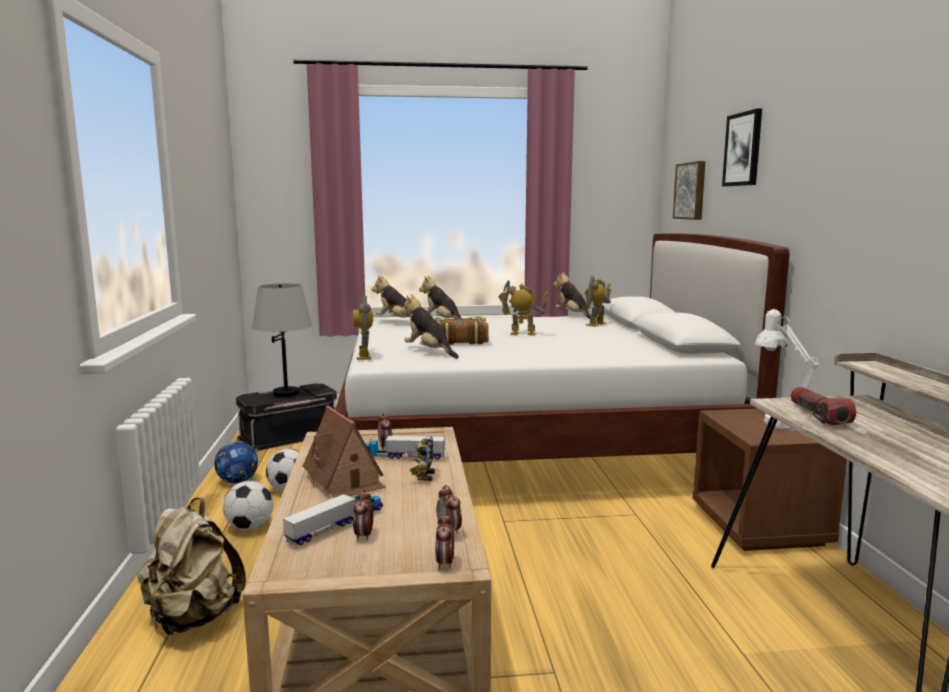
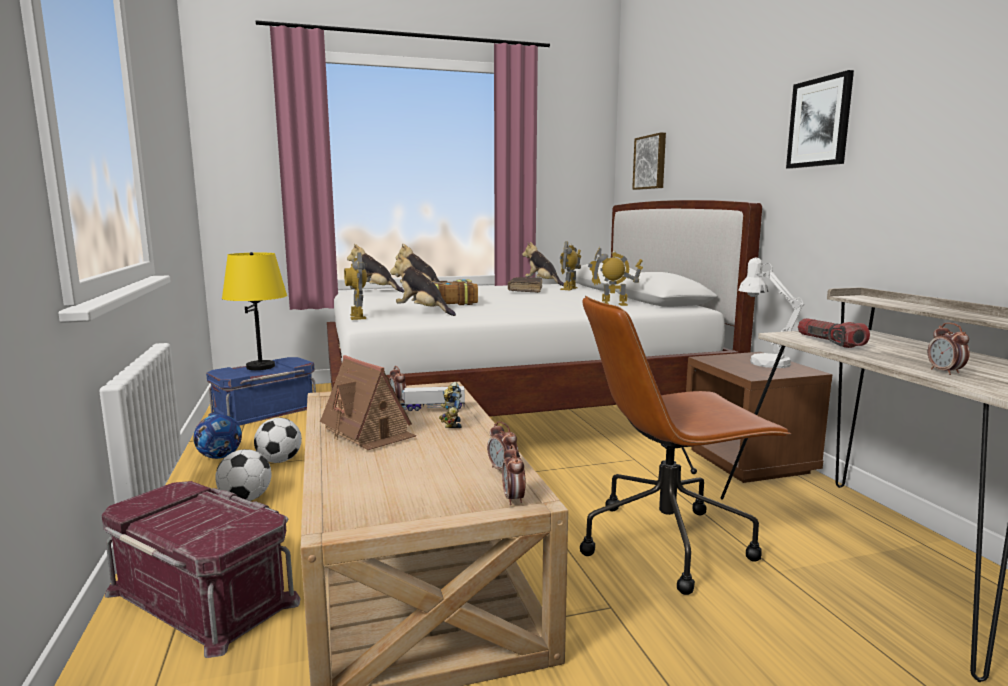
camera: 10 degrees left, 0 degrees up
(193, 618) = (204, 595): beige backpack -> red storage box
(286, 393) = (260, 367): grey table lamp -> yellow table lamp
(289, 436) = (265, 411): black storage box -> blue storage box
(336, 525) = (379, 473): toy truck -> none
(364, 536) = (413, 481): alarm clock -> alarm clock (945, 372)
(522, 334) = (506, 296): toy robot -> toy robot (613, 304)
(548, 325) = (525, 290): none -> brown book
(637, 610) = (667, 542): none -> brown office chair
(743, 149) = (707, 117): picture -> picture (820, 122)

